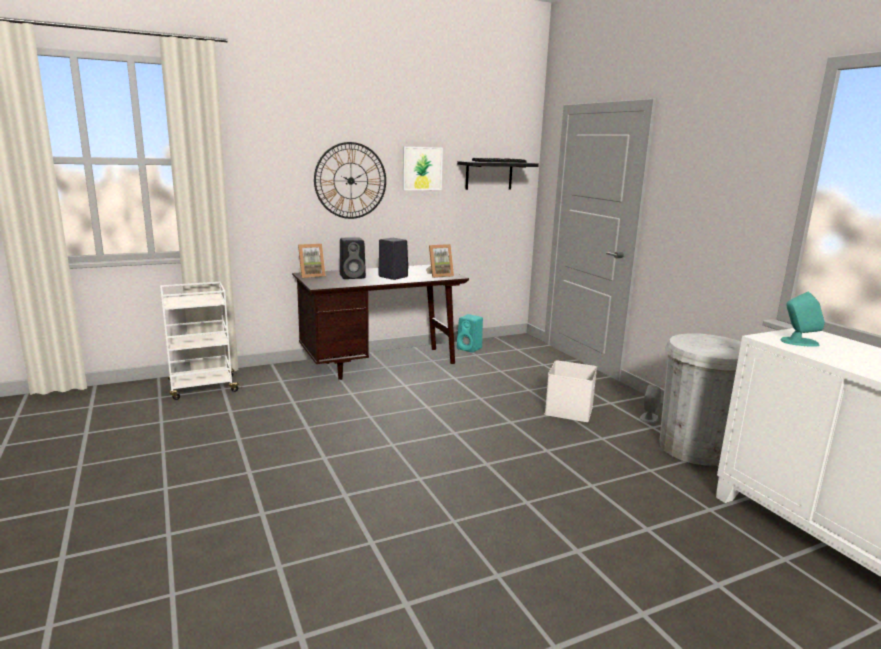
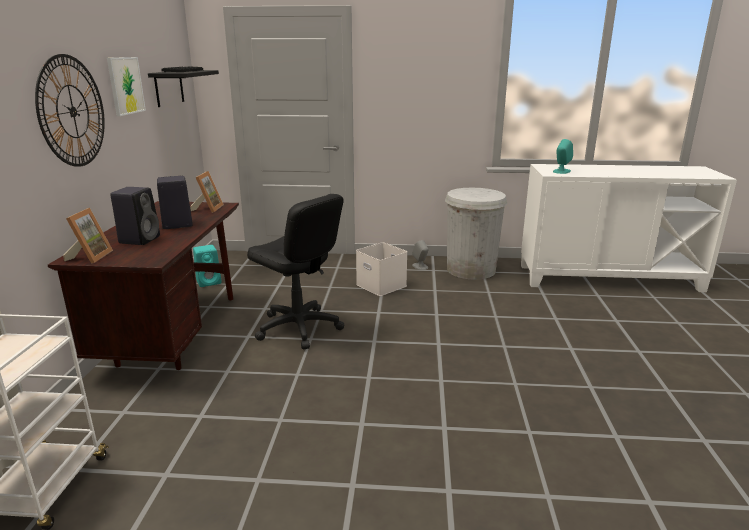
camera: 60 degrees left, 5 degrees up
(438, 398) = (298, 328): none -> black office chair

